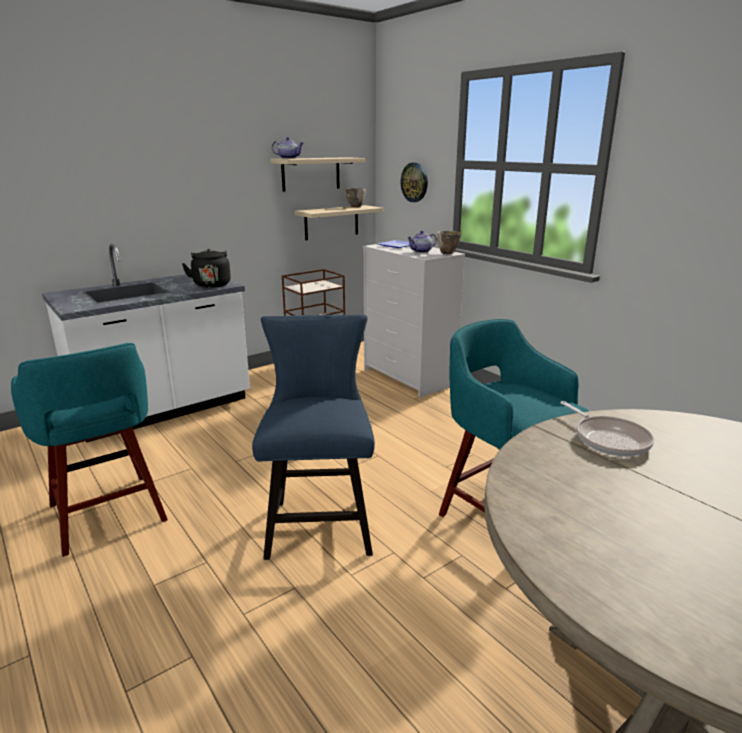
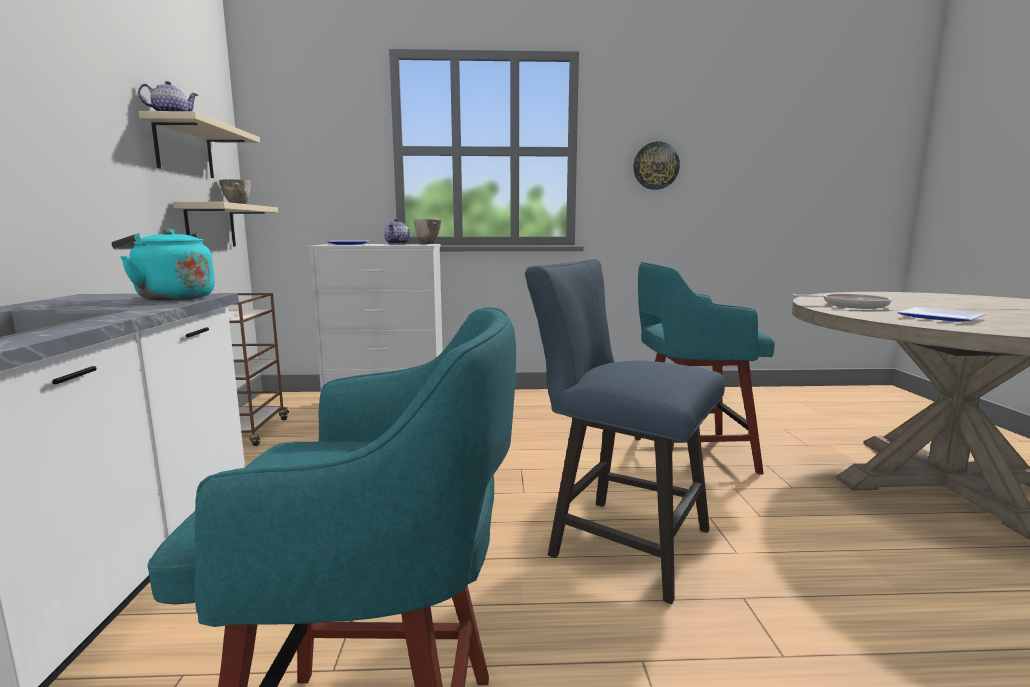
camera: 55 degrees left, 10 degrees down
(211, 284) = (172, 298): black kettle -> turquoise kettle
(414, 182) = (323, 174): wall clock -> wall clock (656, 166)
(583, 489) = (942, 318): none -> plate

